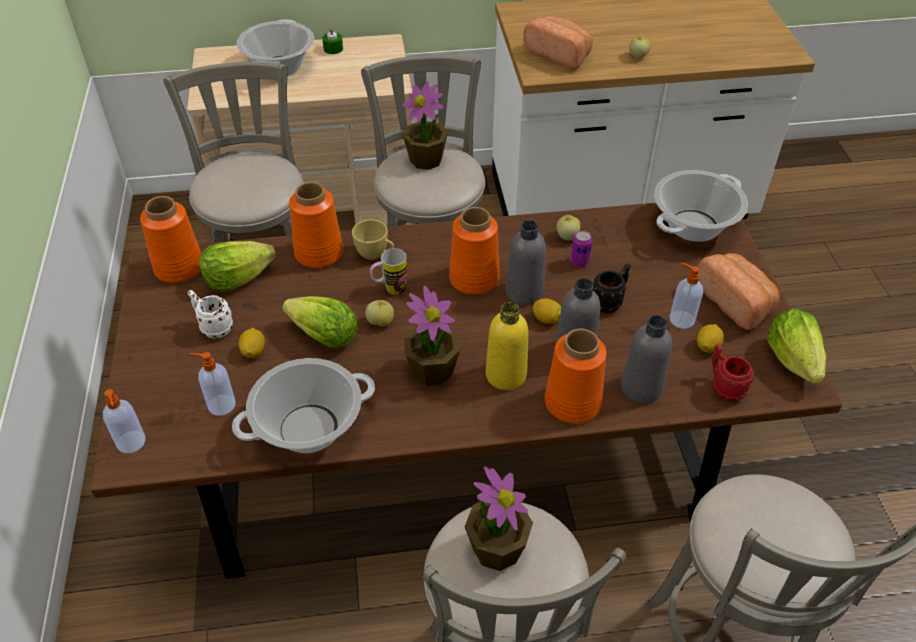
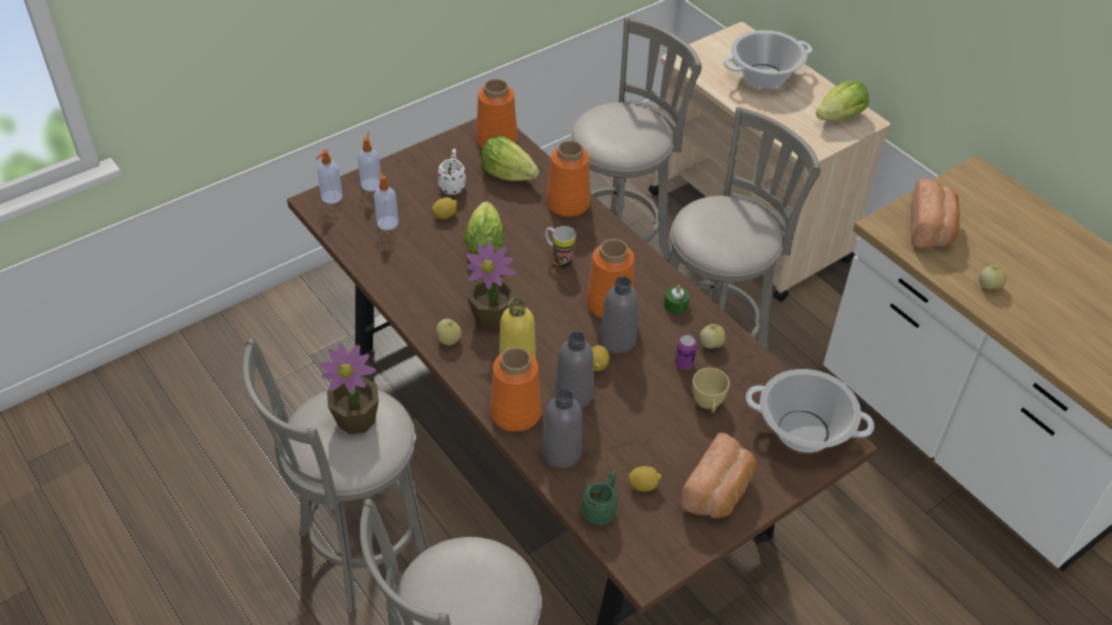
camera: 60 degrees right, 0 degrees up
(309, 428) = (395, 274): cooking pot -> none
(333, 49) = (822, 94): green candle -> green candle (676, 305)
(375, 254) = (592, 235): yellow cup -> yellow cup (708, 404)
(380, 322) = (521, 268): apple -> apple (449, 340)
(426, 160) = (740, 219): potted plant -> none
(610, 302) = (649, 400): black mug -> none
(681, 319) = (664, 457): soap dispenser -> soap dispenser (371, 184)
(724, 387) = (601, 510): red mug -> green mug
(793, 359) = (672, 555): lettuce -> lettuce (840, 117)

